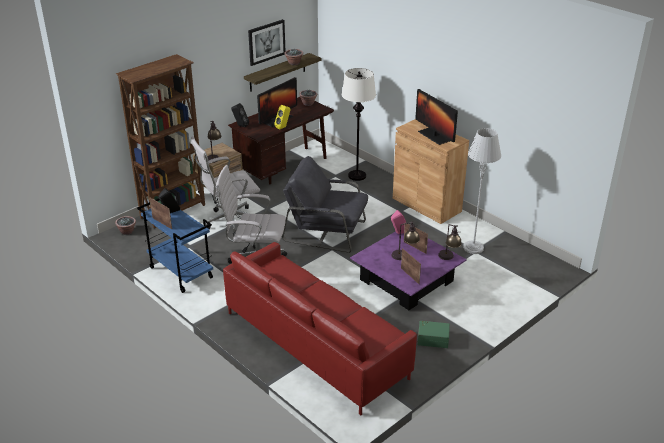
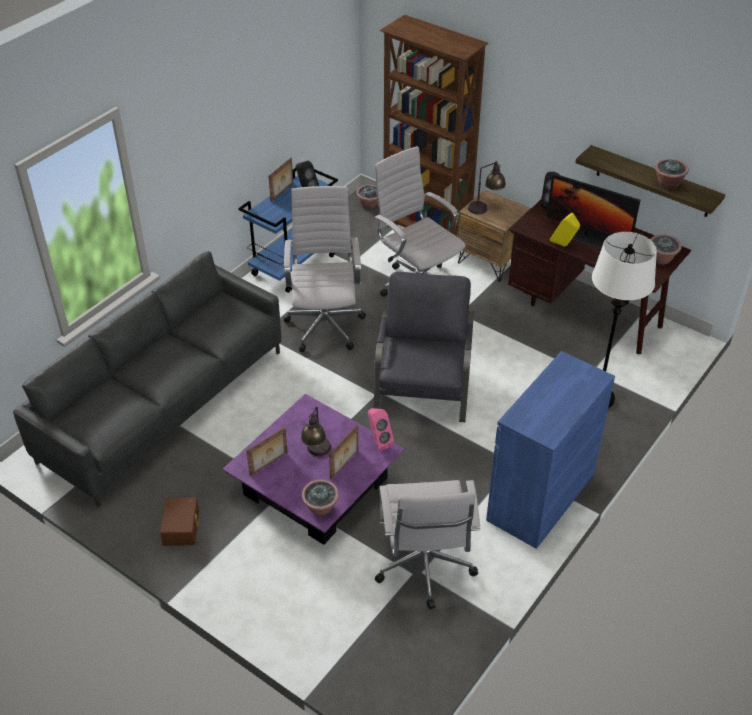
camera: 80 degrees right, 10 degrees up
(266, 42) = (644, 122): picture -> none
(316, 344) = (165, 406): red sofa -> grey sofa
(426, 205) = (540, 497): brown cabinet -> blue cabinet
(433, 338) = (182, 527): green storage box -> brown storage box
(434, 136) = (548, 401): monitor -> none
(448, 258) = (321, 508): table lamp -> potted plant
(473, 248) = (425, 569): grey floor lamp -> white office chair

